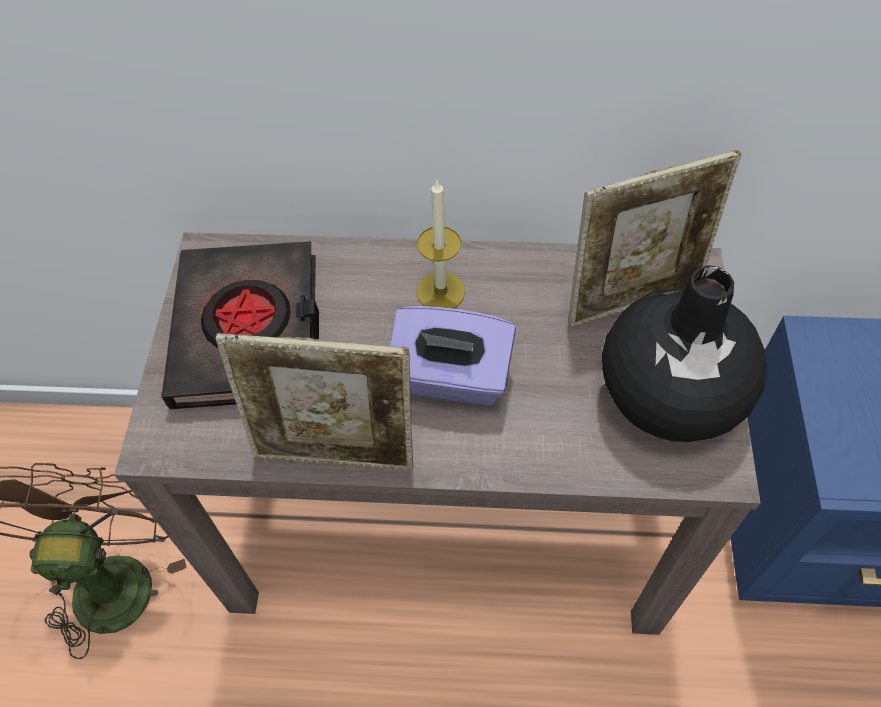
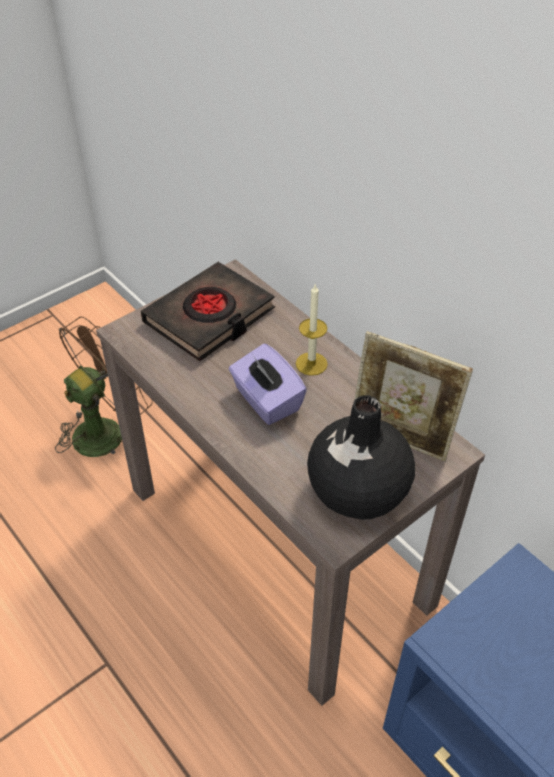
camera: 45 degrees right, 10 degrees down
(336, 454) = (181, 390): picture frame -> none

